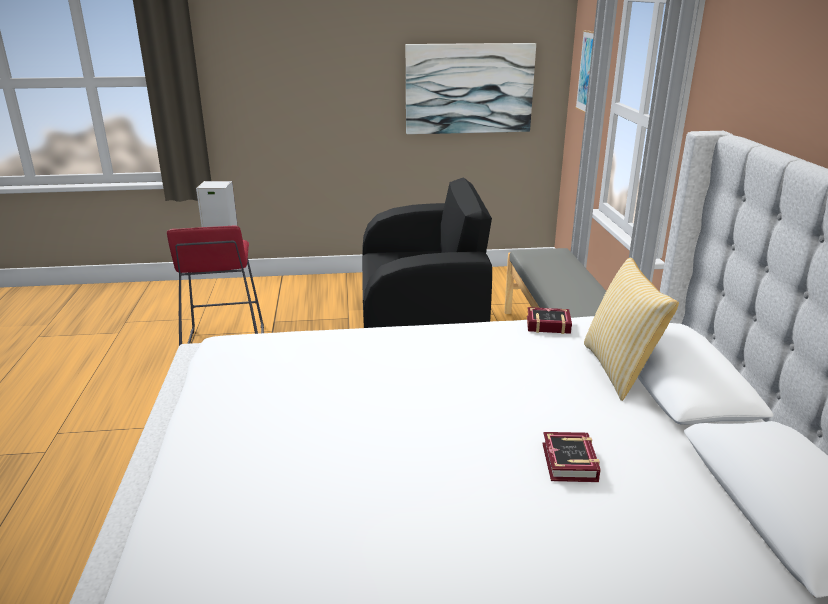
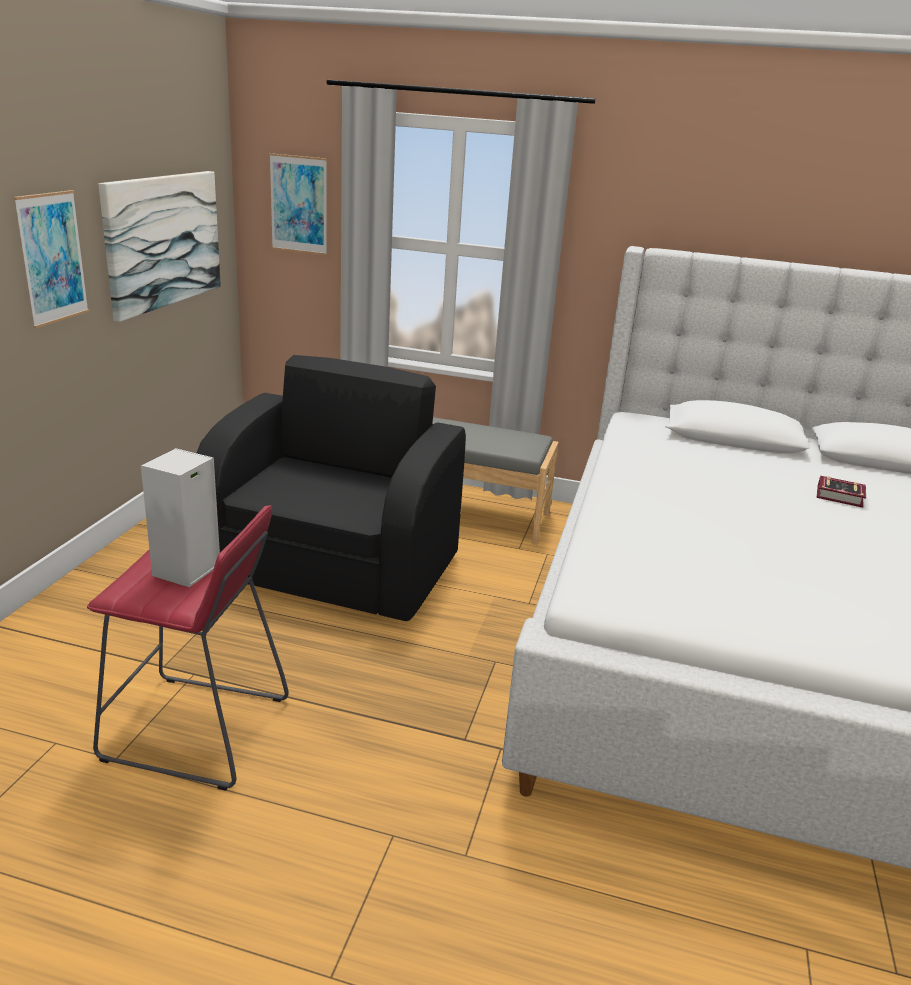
camera: 70 degrees left, 0 degrees up
(357, 85) = (52, 258): none -> picture
(546, 324) = (624, 445): book -> none
(620, 369) = (712, 446): pillow -> none

